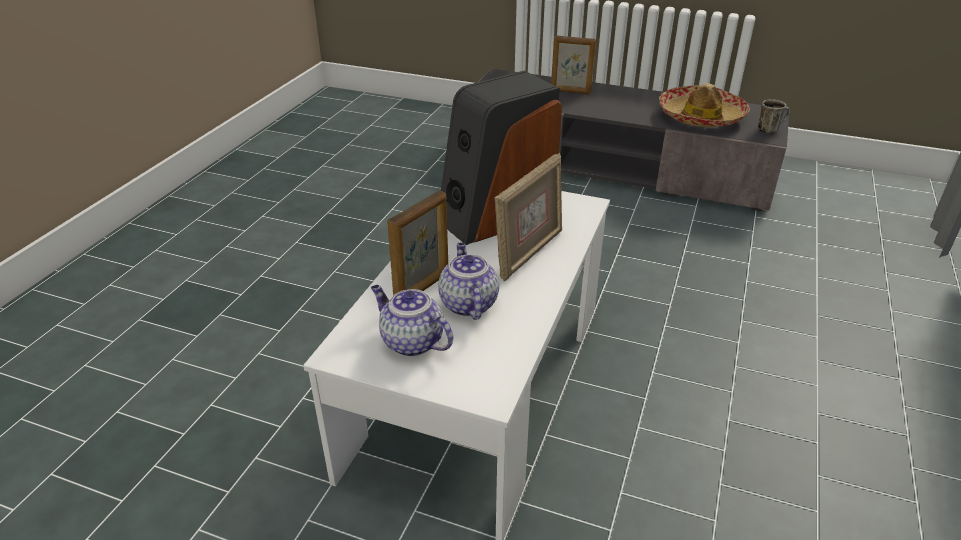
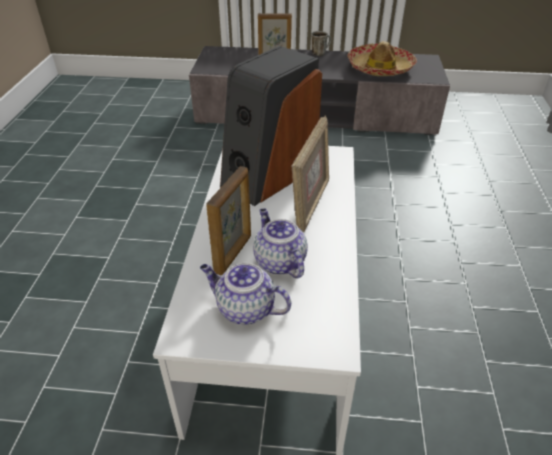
camera: 15 degrees left, 5 degrees up
(770, 130) = (433, 73): mug -> mug (320, 53)

